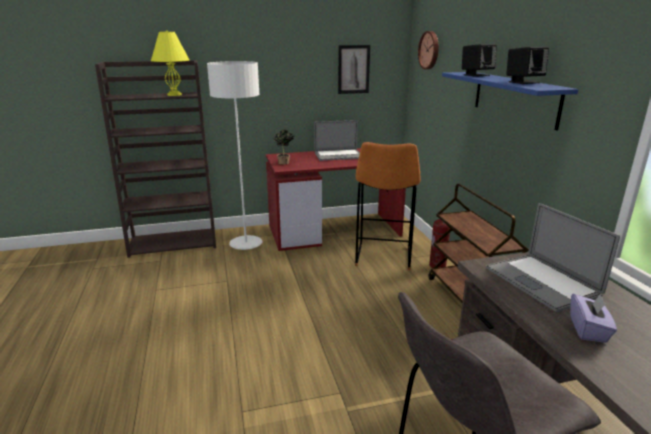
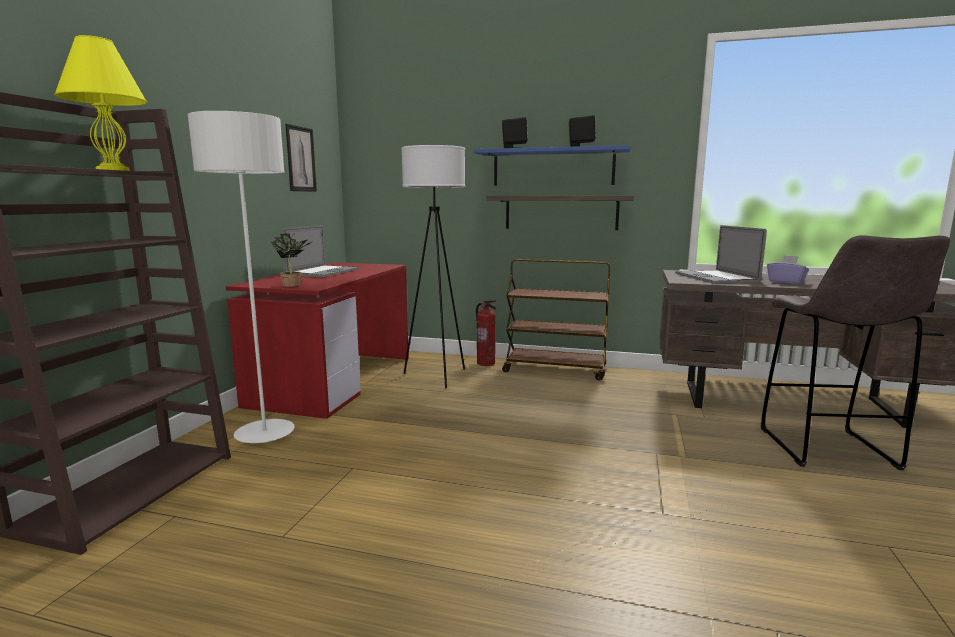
camera: 60 degrees left, 10 degrees down
(383, 257) = (437, 376): orange stool -> white floor lamp
(430, 50) = (390, 138): wall clock -> none
(513, 148) = (561, 212): none -> shelf
(541, 281) = (715, 277): laptop -> laptop turned 75 degrees clockwise

